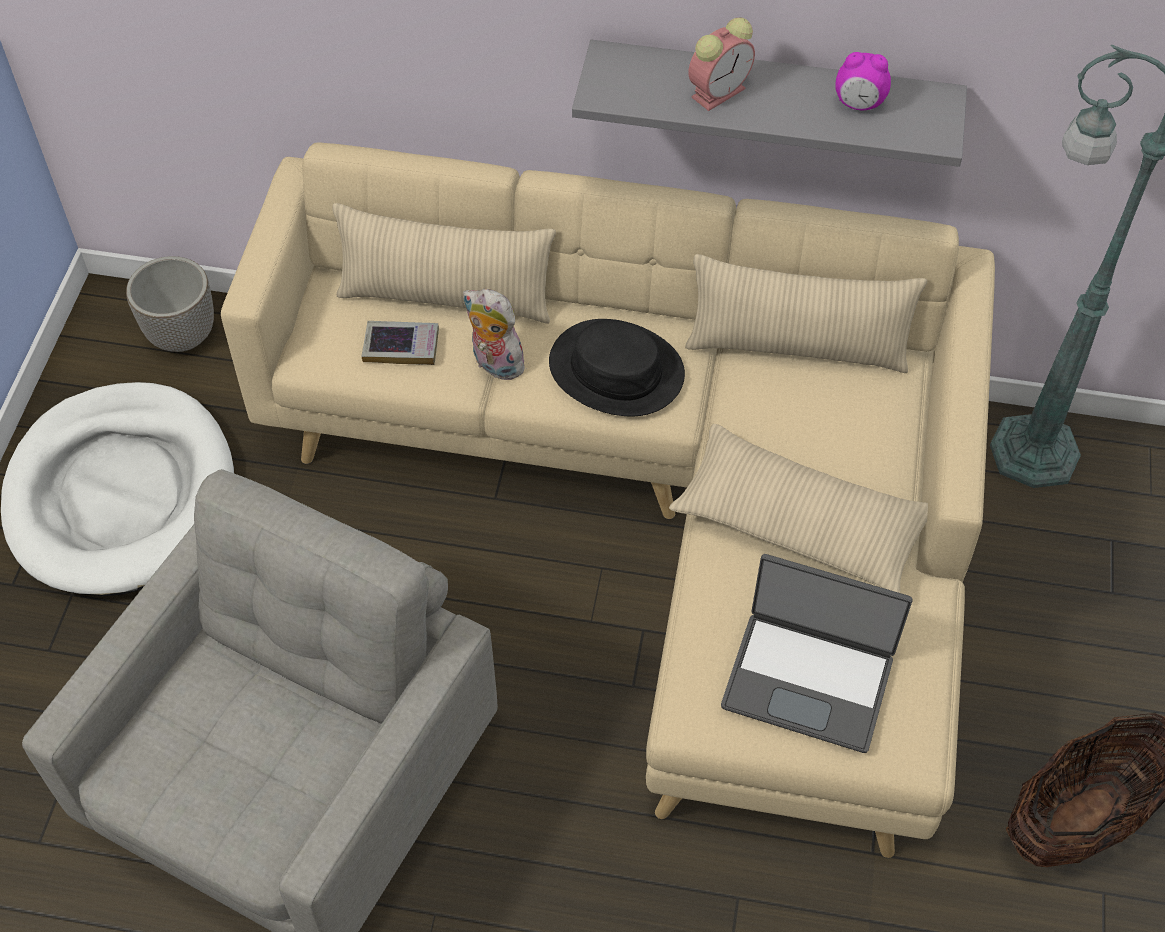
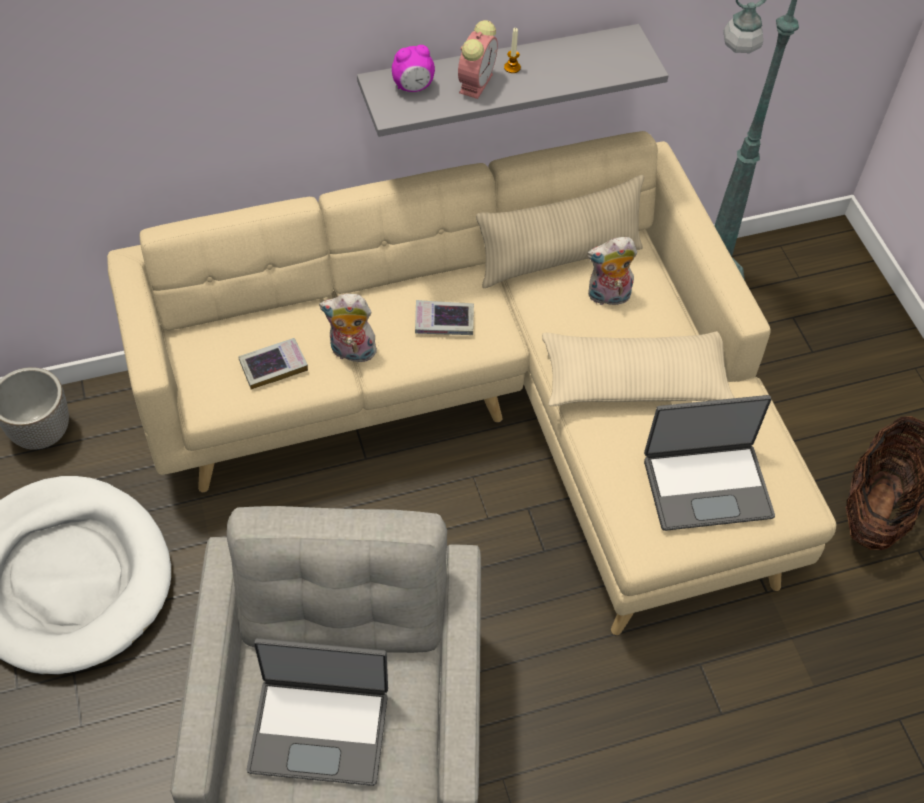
camera: 30 degrees left, 0 degrees up
(219, 751) = (319, 729): none -> laptop
(446, 298) = (285, 317): beige pillow -> none
(616, 369) = (444, 322): black hat -> book
(774, 88) = (512, 67): none -> candle
(827, 414) = (607, 297): none -> plush toy
(859, 104) = (577, 60): alarm clock -> alarm clock (413, 87)

